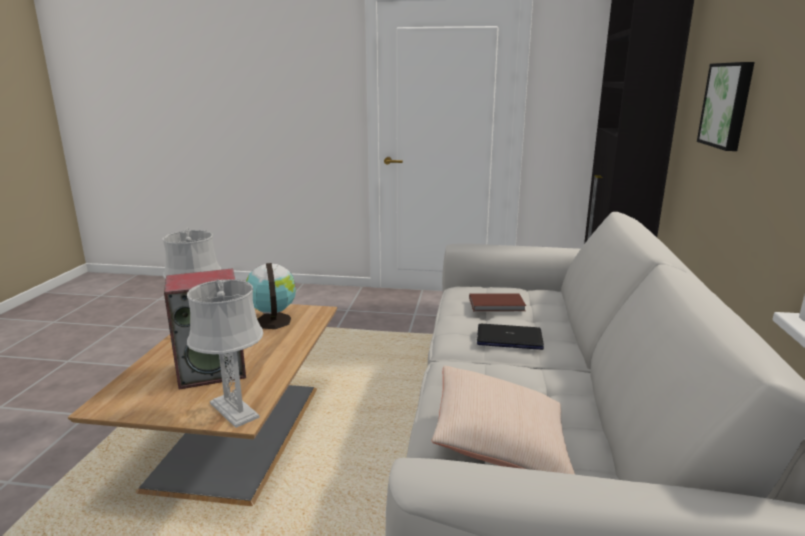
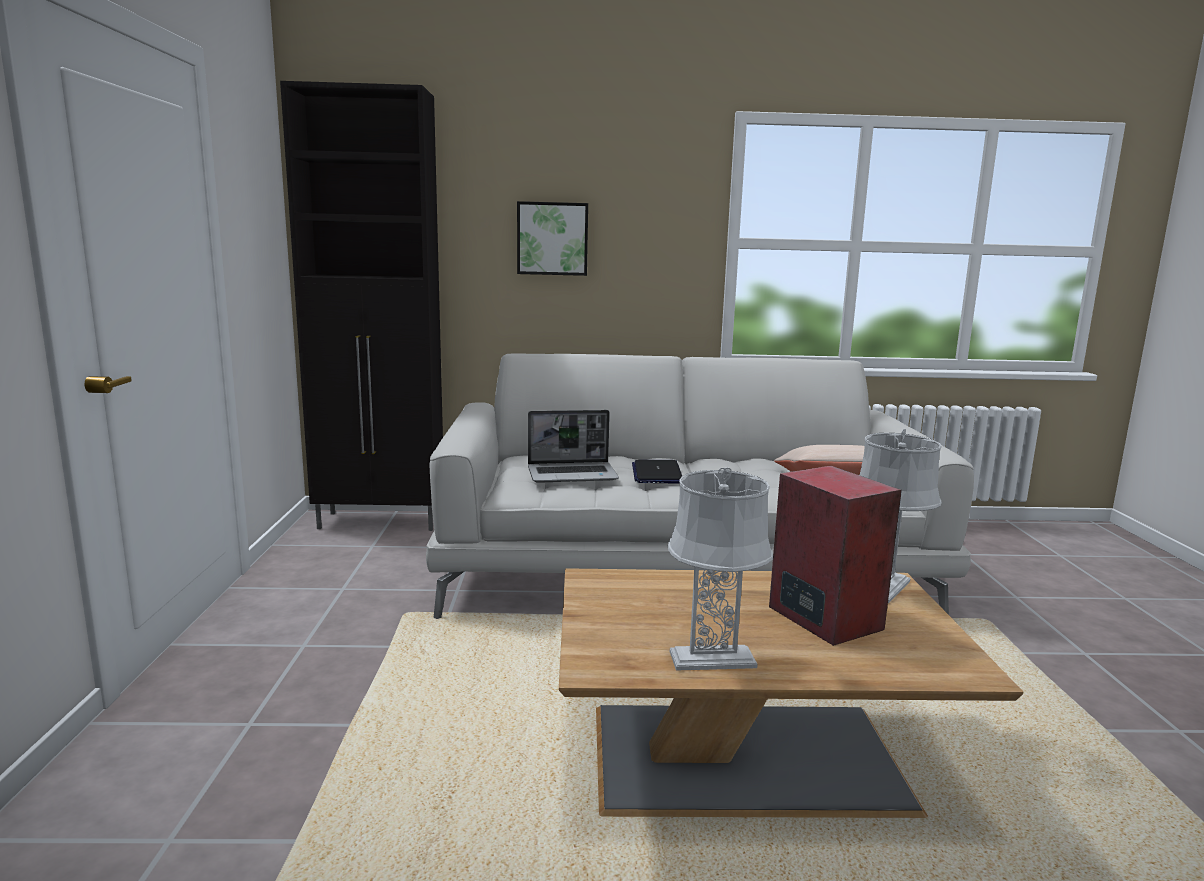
camera: 100 degrees left, 5 degrees down
(273, 320) = (641, 605): globe -> none
(497, 305) = (573, 474): brown book -> laptop

